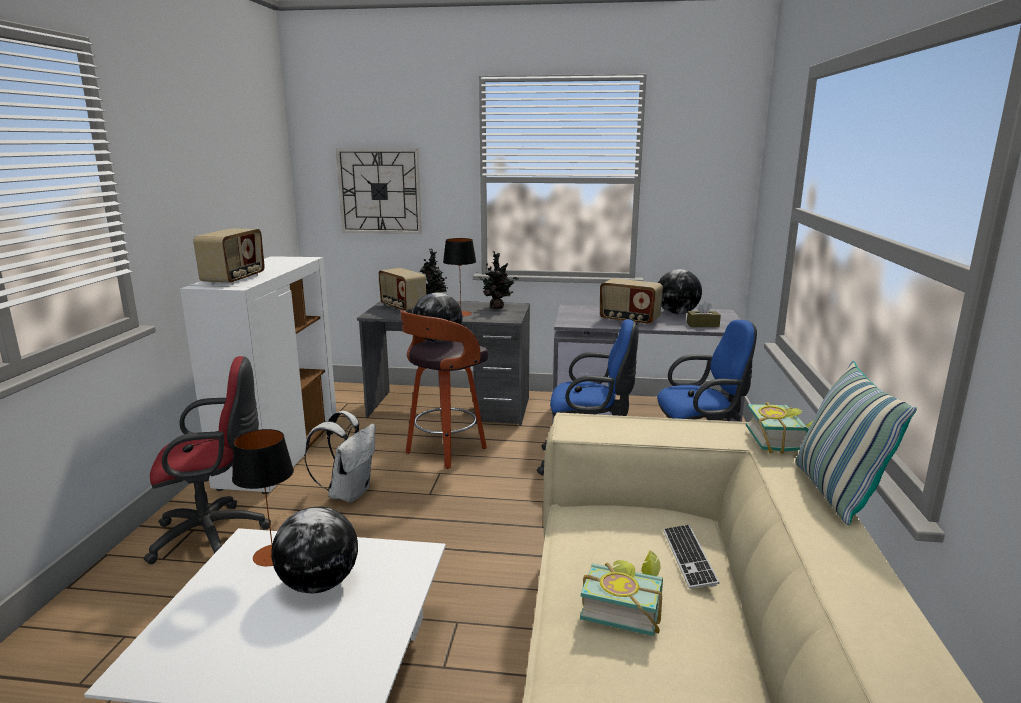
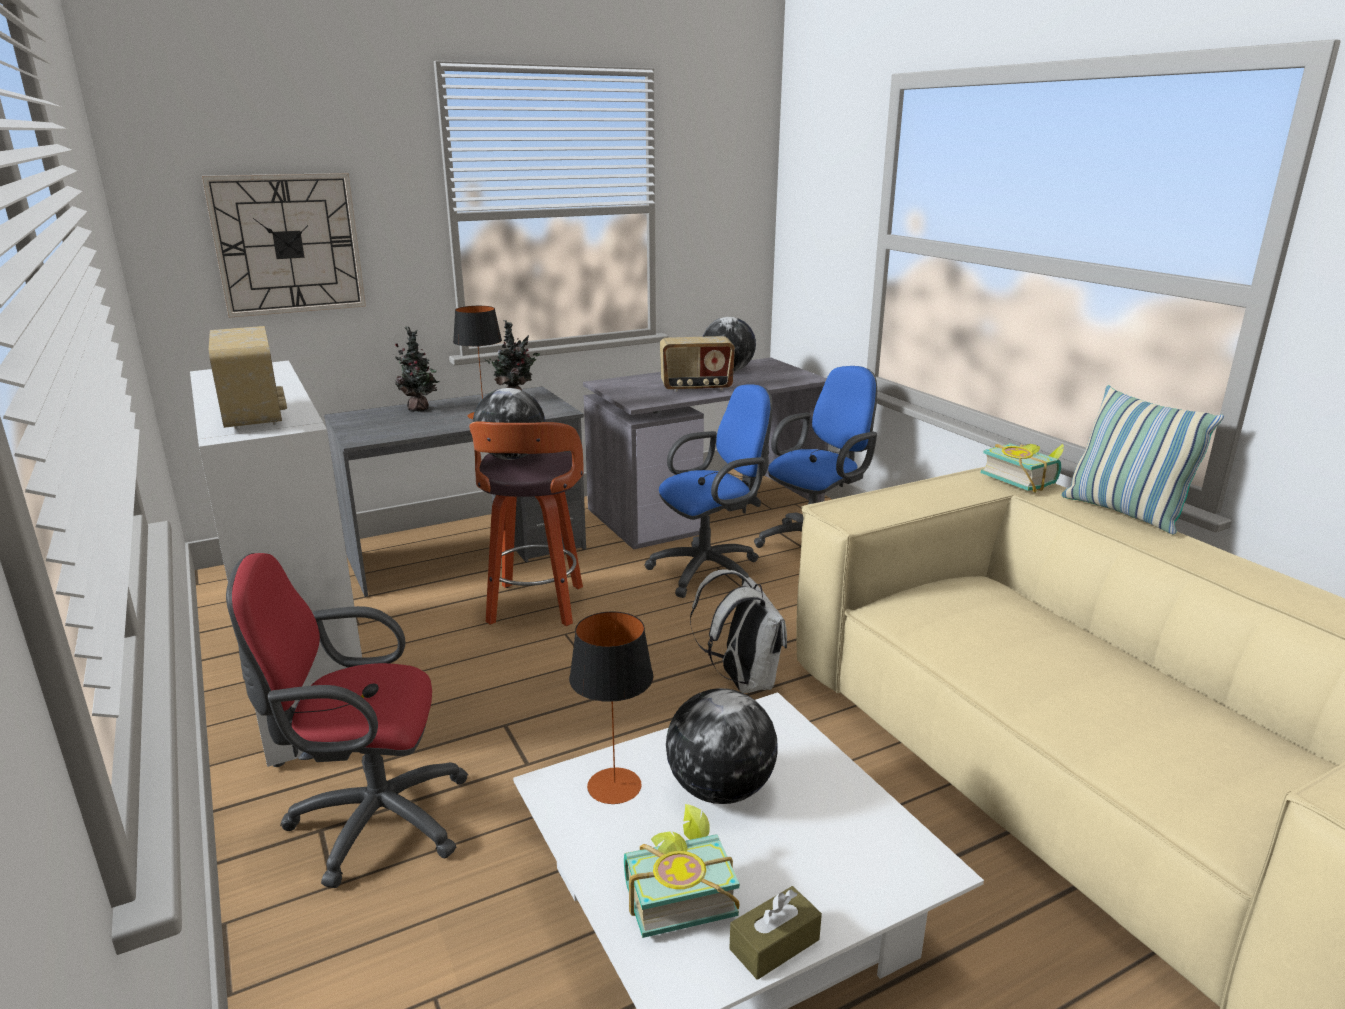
camera: 35 degrees left, 5 degrees up
(215, 535) = (369, 821): red office chair -> red office chair turned 135 degrees counterclockwise
(348, 493) = (483, 698): white backpack -> white backpack (742, 681)
(402, 307) = (382, 421): radio -> none
(623, 607) = (1051, 674): book -> book (677, 892)
(689, 557) = (1030, 613): keyboard -> none
(702, 325) = (775, 379): brown tissue box -> brown tissue box (774, 944)

